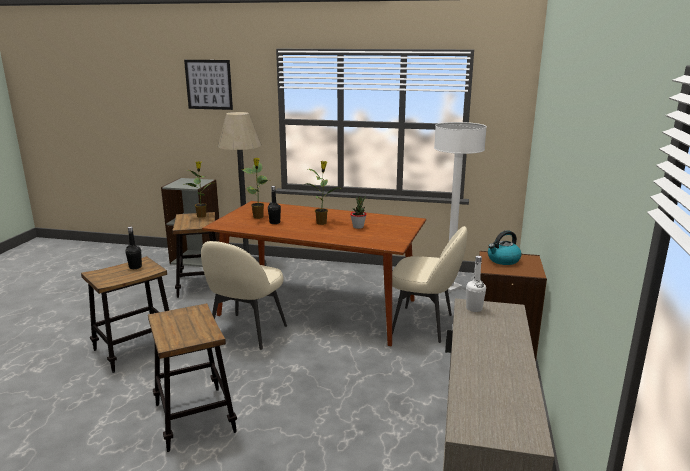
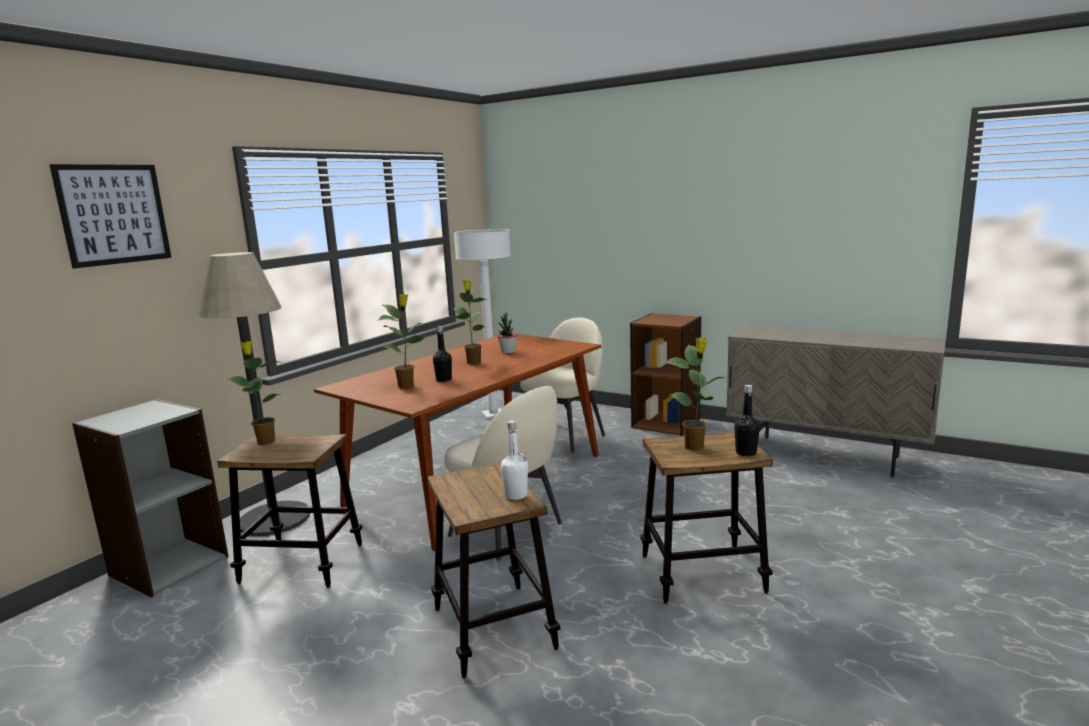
camera: 70 degrees left, 5 degrees down
(135, 267) = (470, 483): black bottle -> black bottle (746, 453)
(189, 323) = (695, 447): none -> potted plant
(474, 308) = (750, 334): white bottle -> white bottle (516, 495)
(503, 260) = (657, 320): kettle -> none

